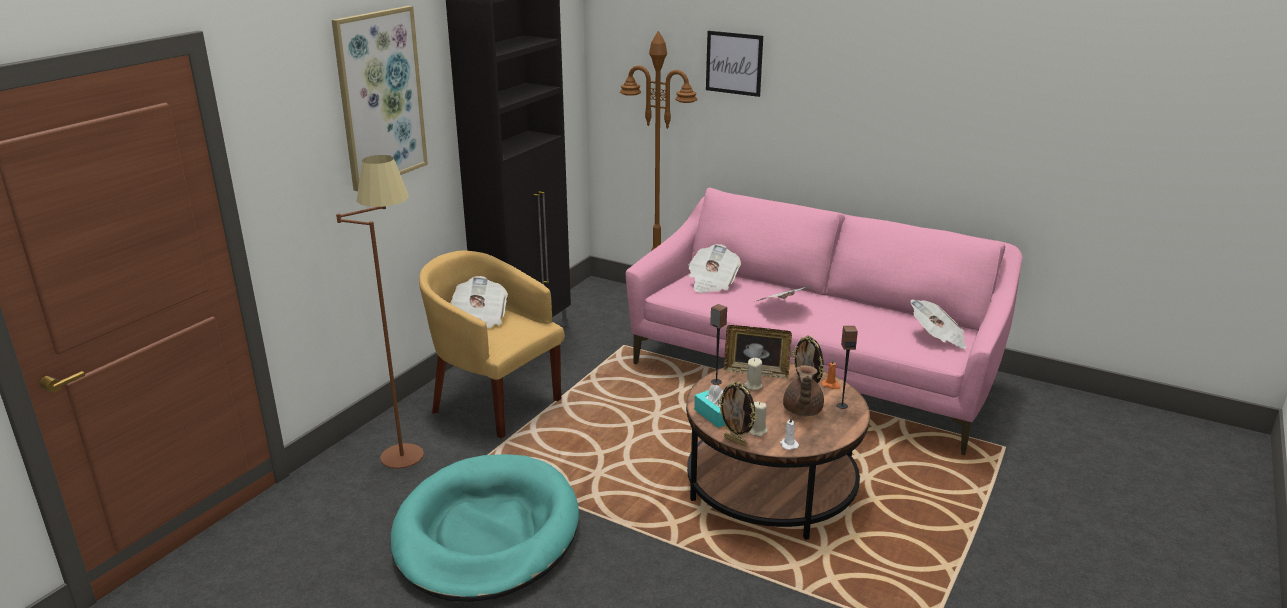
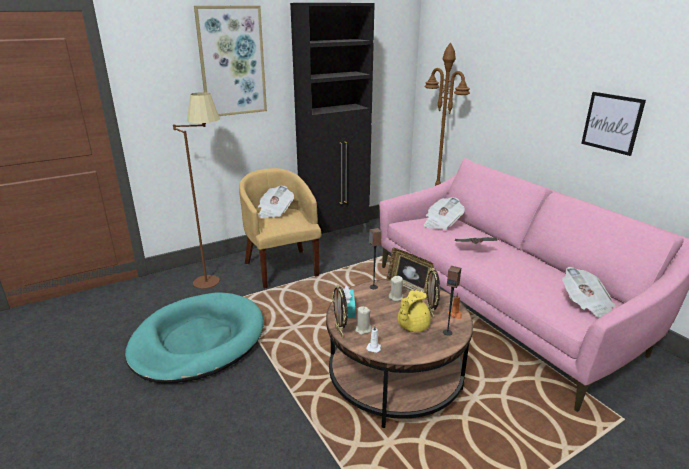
camera: 30 degrees right, 0 degrees up
(734, 63) = (499, 68): picture -> picture (612, 123)
(802, 411) = (411, 326): brown teapot -> yellow teapot

